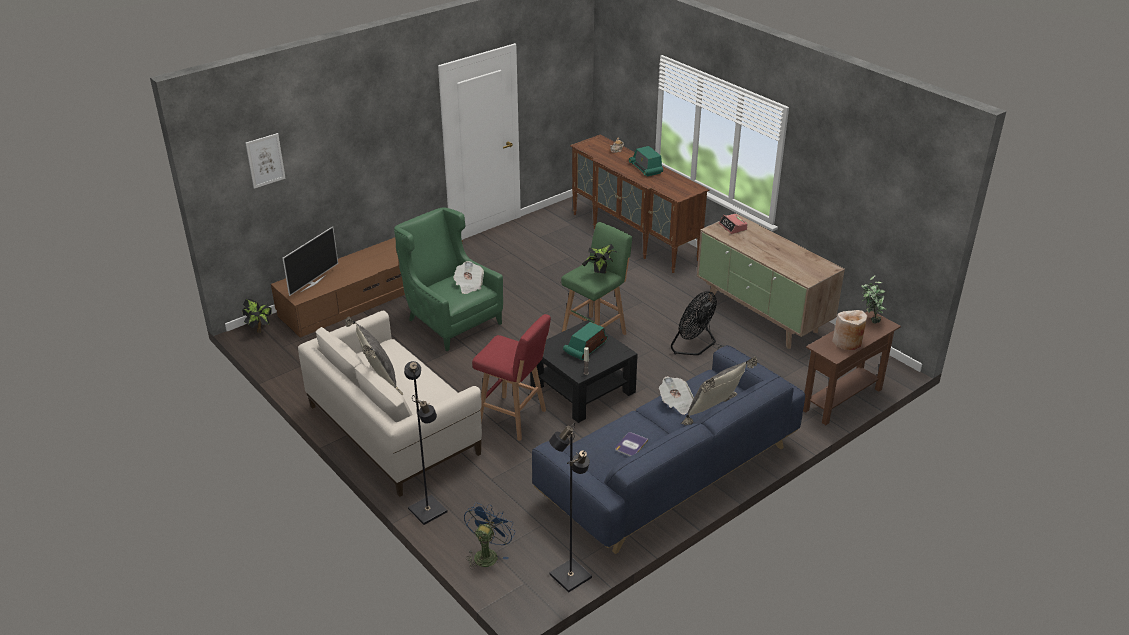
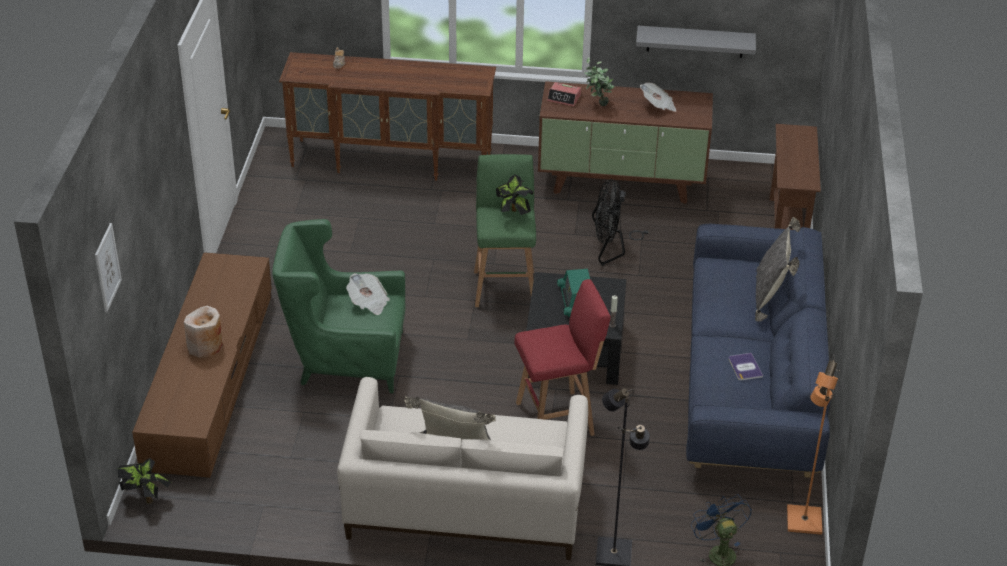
camera: 45 degrees left, 5 degrees up
(312, 283) = (182, 402): television -> none
(570, 576) = (804, 520): black floor lamp -> orange floor lamp
(646, 168) = (401, 72): radio -> none
(676, 403) = (724, 306): newspaper -> newspaper (658, 106)
(762, 315) = (621, 182): green dresser -> brown dresser
(847, 221) = (695, 41): none -> grey shelf
(847, 342) = (801, 164): beige vase -> beige vase (205, 346)
(870, 320) = (789, 134): potted plant -> potted plant (597, 104)

